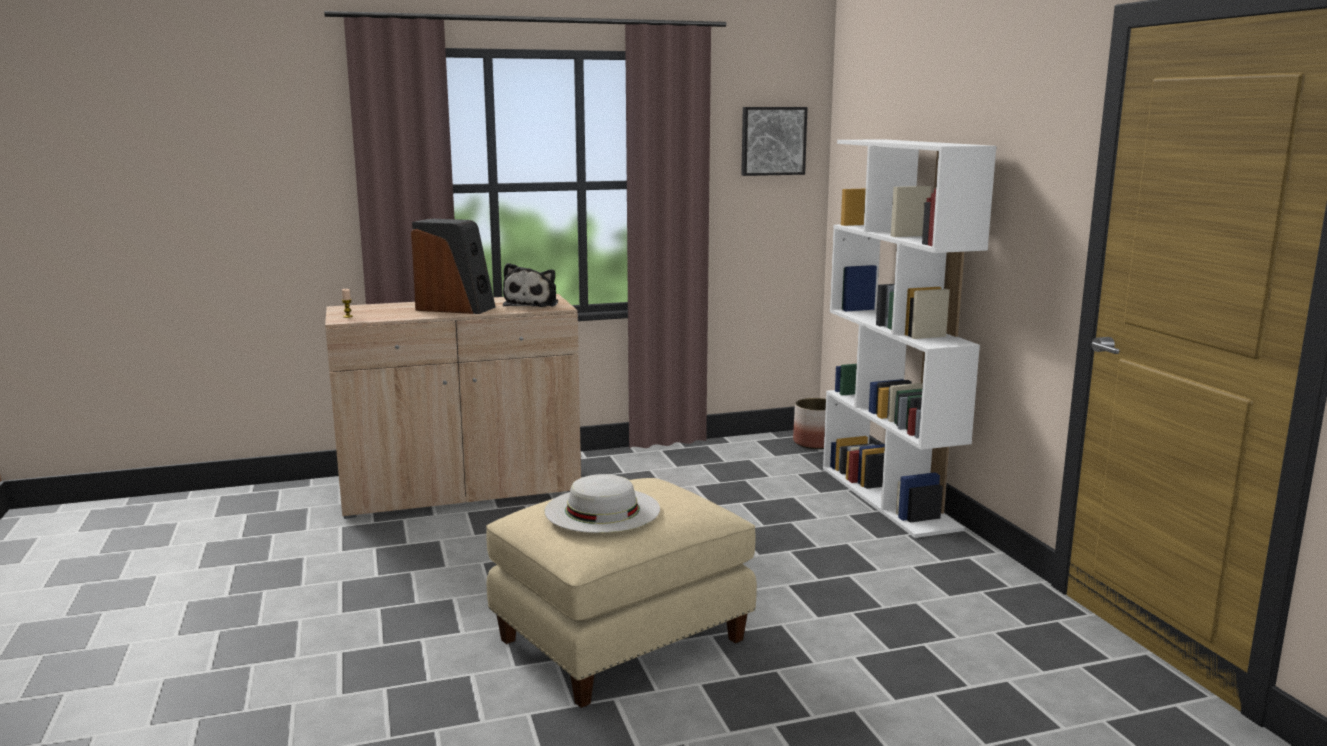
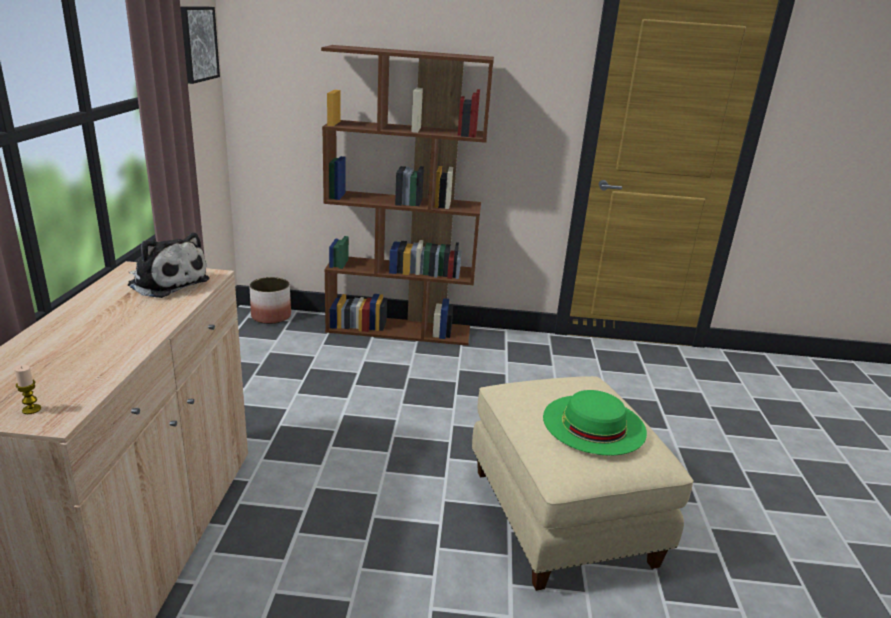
camera: 70 degrees left, 10 degrees up
(455, 308) = (114, 325): speaker -> none
(602, 510) = (594, 424): white hat -> green hat
(889, 497) = (400, 329): white bookcase -> brown bookcase

